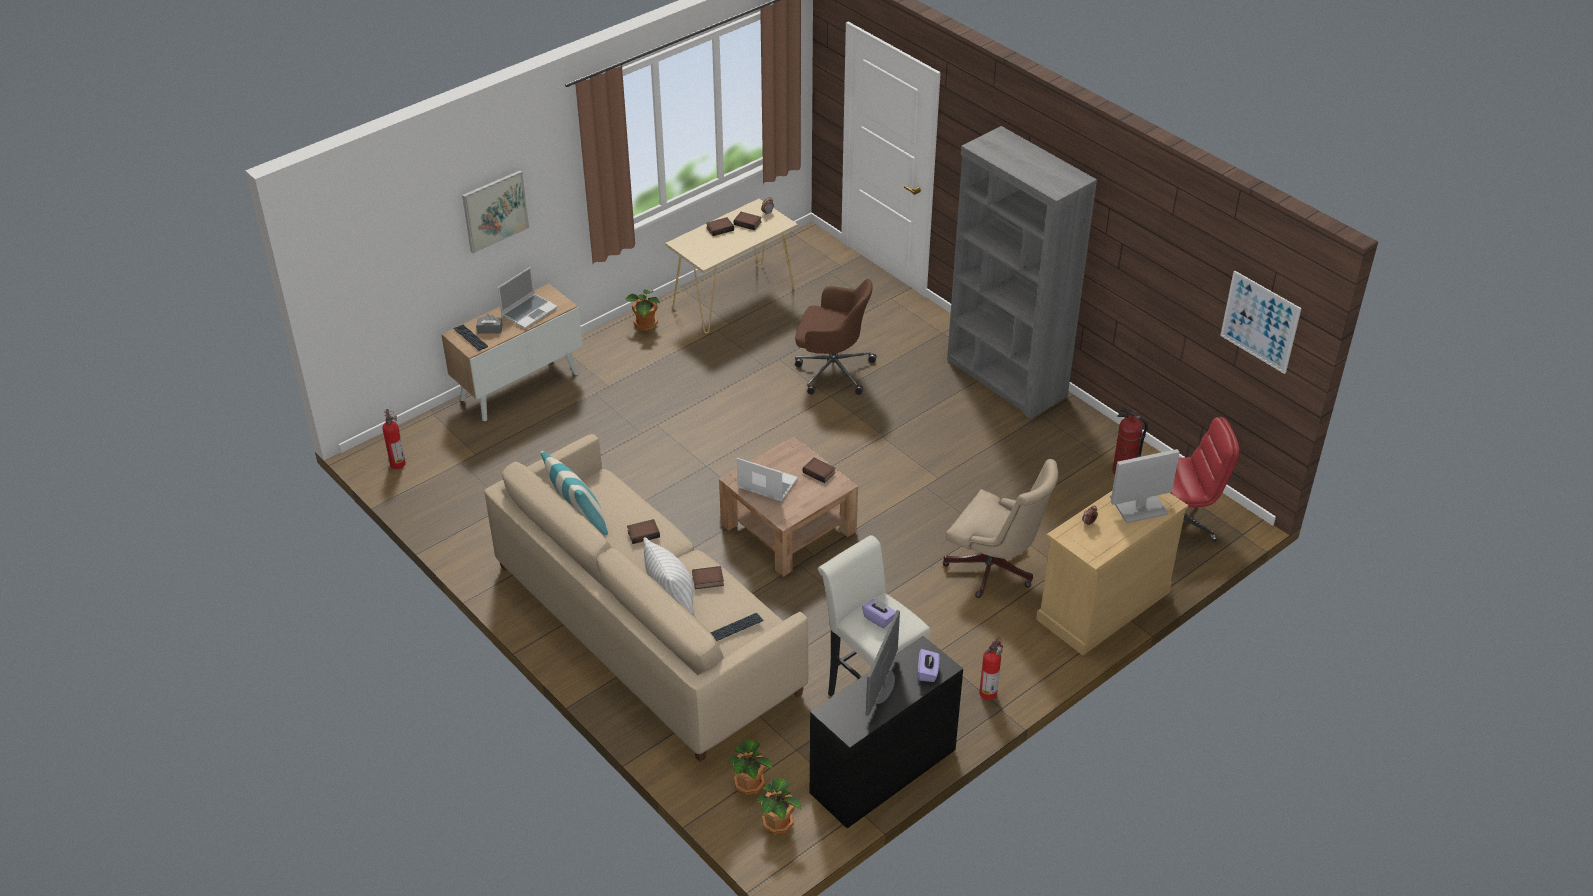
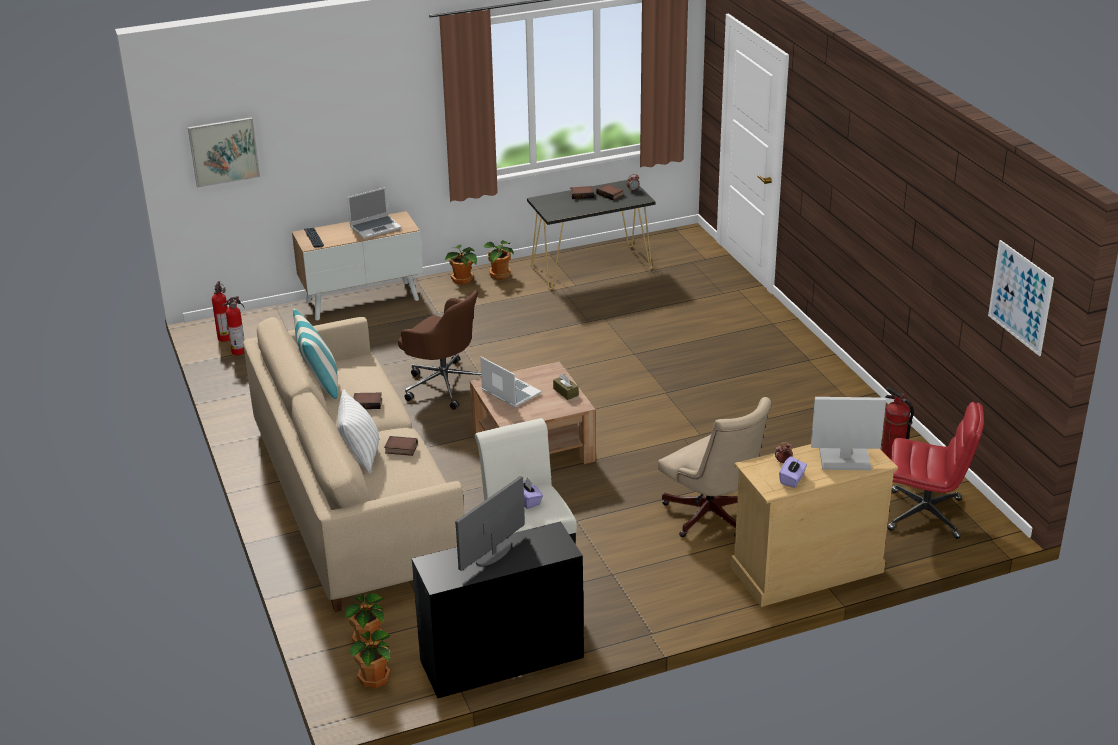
camera: 20 degrees right, 10 degrees down
(490, 329) = (334, 234): grey tissue box -> none
(495, 211) = (354, 125): picture -> picture (224, 151)
(610, 339) = (462, 280): none -> potted plant
(734, 297) = (591, 267): beige console table -> black console table
(736, 628) = (403, 490): keyboard -> none
(820, 472) = (565, 392): book -> brown tissue box
(832, 370) = (649, 334): brown office chair -> brown office chair (444, 384)
(928, 672) = (545, 551): purple tissue box -> purple tissue box (792, 480)
(989, 692) = (646, 617): fire extinguisher -> fire extinguisher (239, 351)
(1006, 378) = (814, 368): grey bookcase -> none

